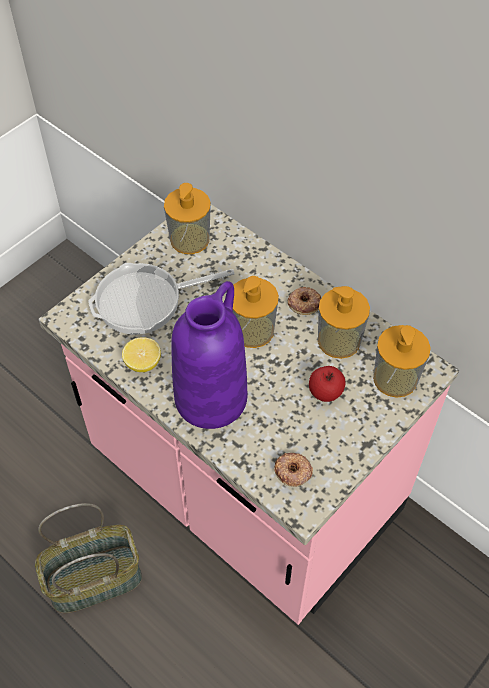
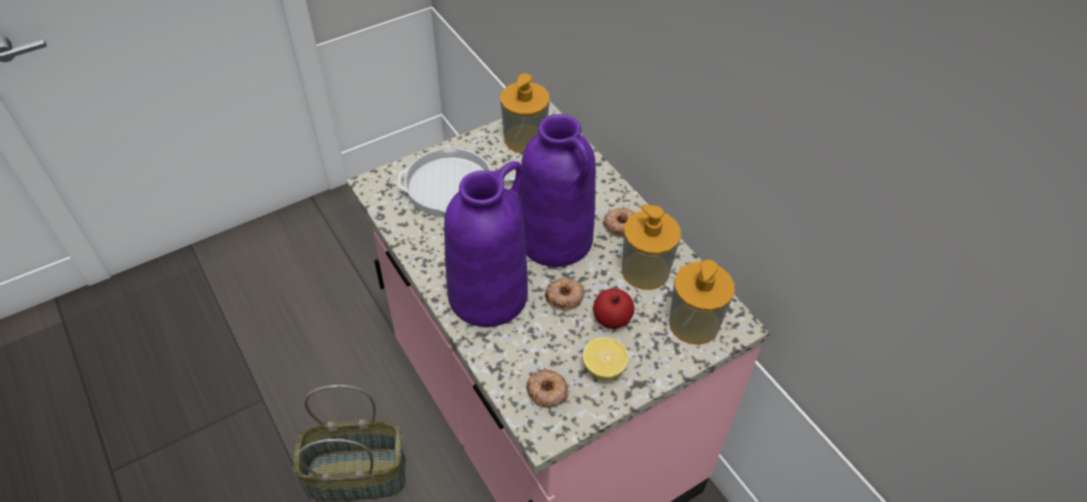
camera: 15 degrees right, 5 degrees down
(143, 363) = (432, 245): lemon -> lemon (604, 368)
(252, 330) = (556, 239): soap dispenser -> purple vase
(278, 382) = (565, 297): none -> donut

